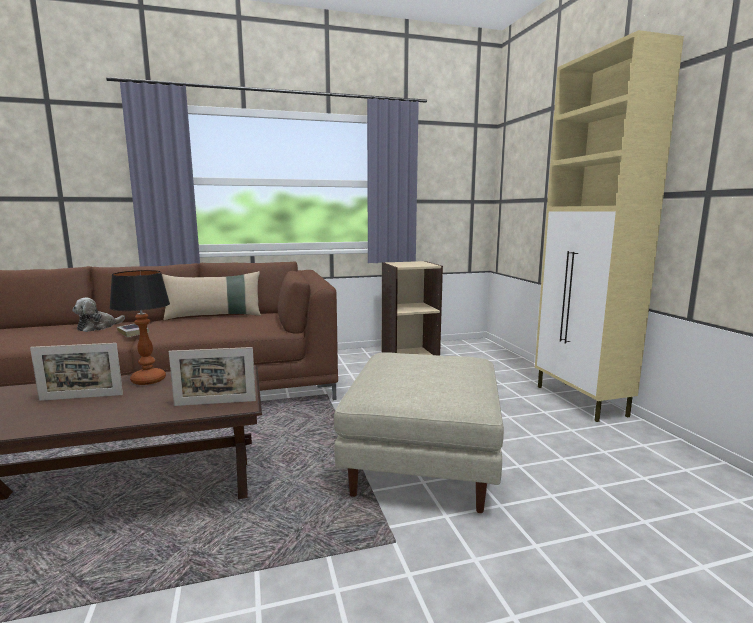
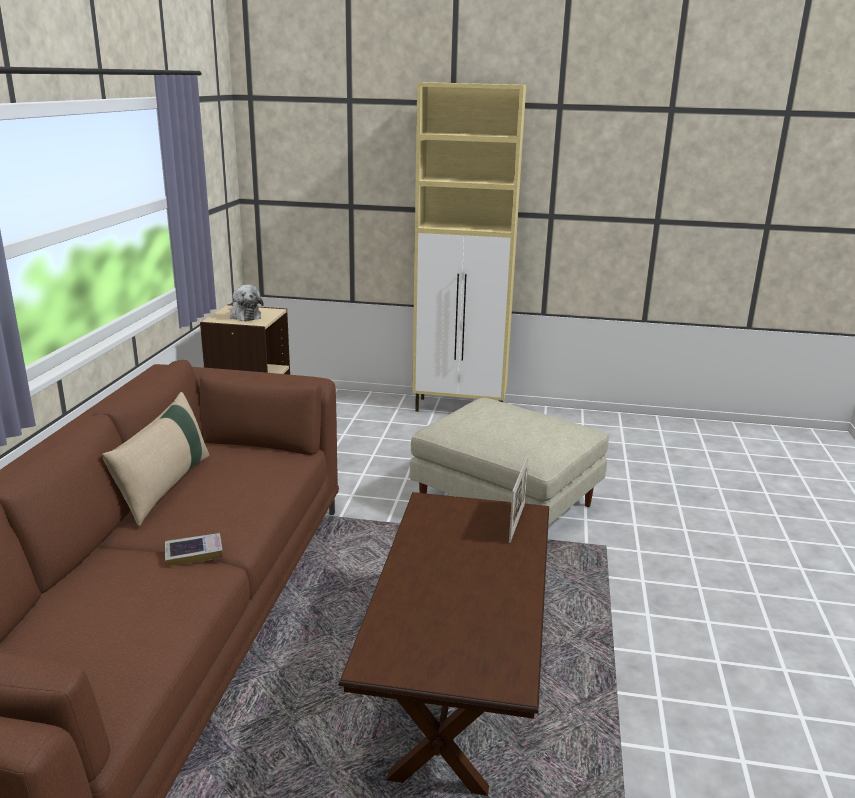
camera: 65 degrees left, 10 degrees up
(81, 397) = (445, 596): picture frame -> none
(98, 327) = (109, 585): plush toy -> plush toy (244, 316)
(148, 380) = (415, 555): table lamp -> none

